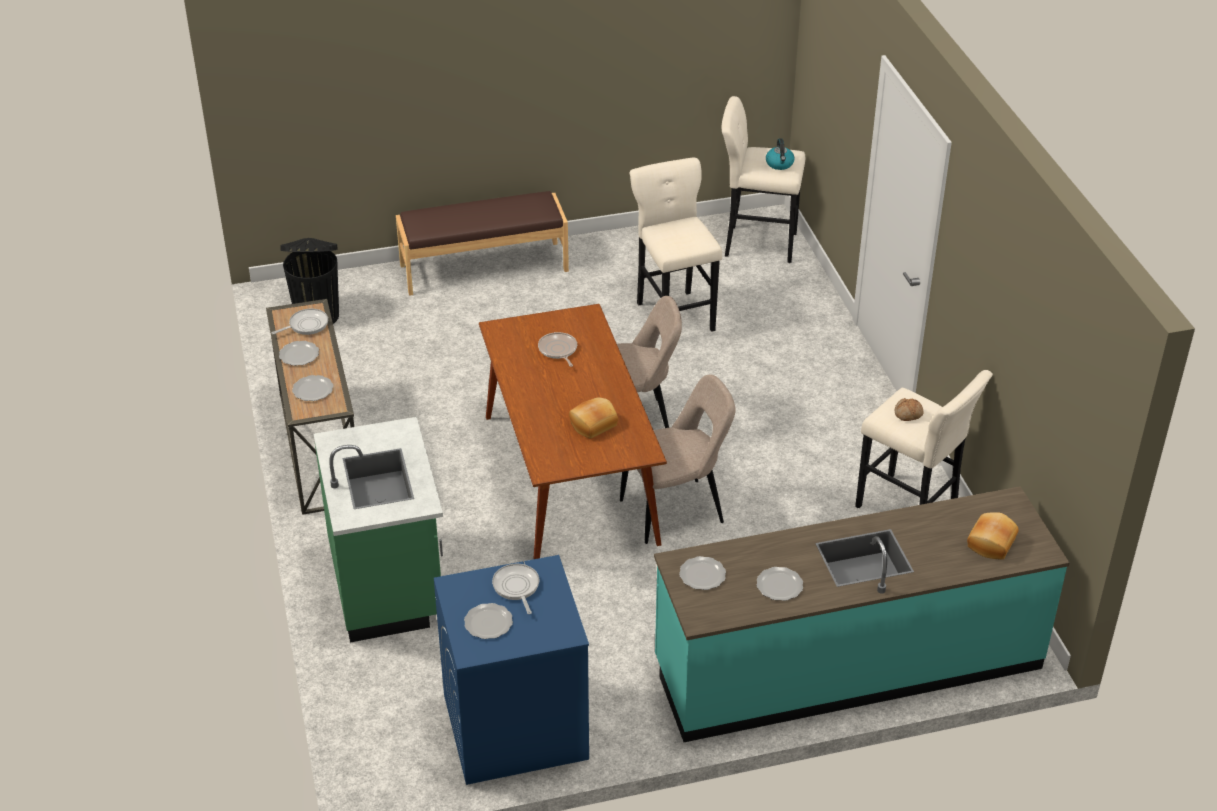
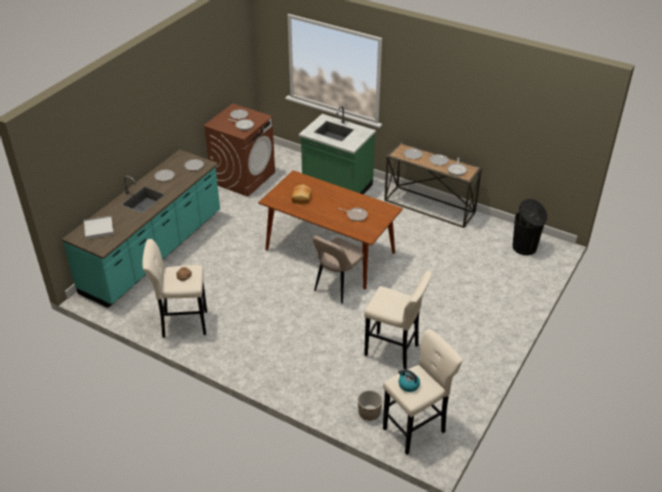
camera: 135 degrees right, 0 degrees up
(484, 267) = (509, 315): brown bench -> none
(514, 727) = (243, 177): blue washing machine -> brown washing machine
(676, 510) = (275, 265): beige chair -> none
(786, 281) = (369, 413): none -> planter
(990, 542) = (99, 229): bread -> white tray

